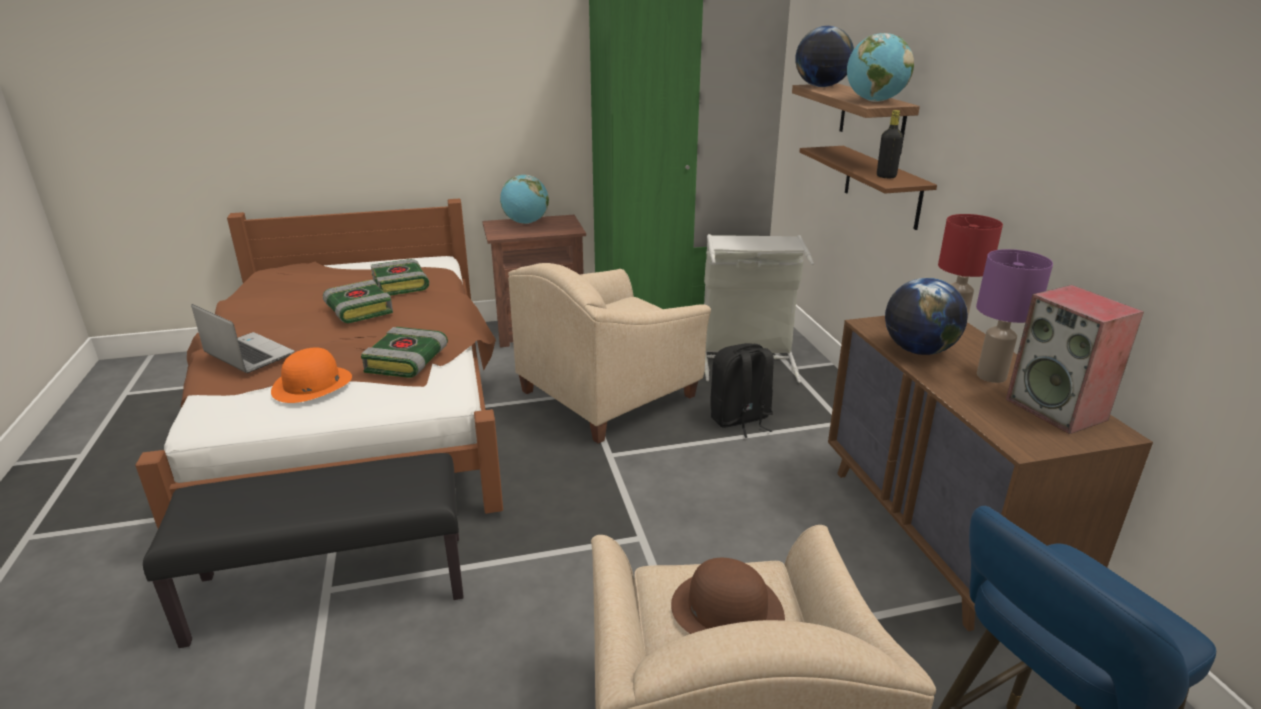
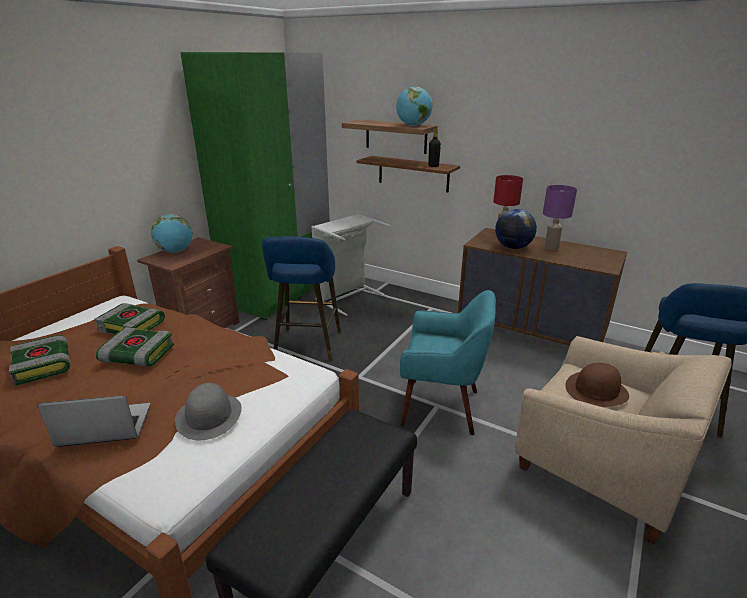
camera: 45 degrees left, 0 degrees up
(312, 384) = (209, 416): orange hat -> grey hat
(407, 362) = (250, 368): book -> book (44, 365)
(609, 395) = (307, 346): beige armchair -> blue stool
(643, 542) = (441, 407): none -> turquoise armchair
(740, 420) = (390, 327): black backpack -> none
(821, 86) = (360, 122): globe -> none
(1057, 410) = (589, 252): speaker -> none

